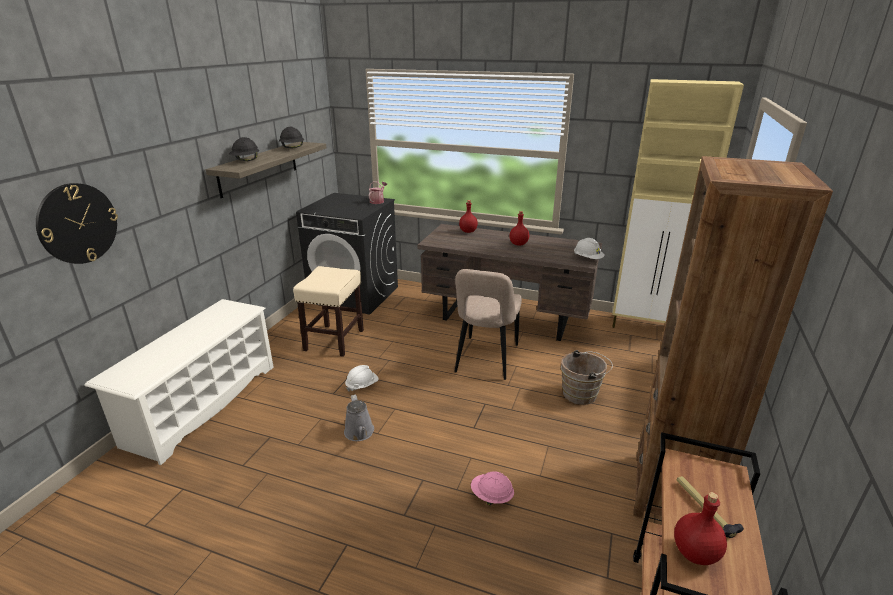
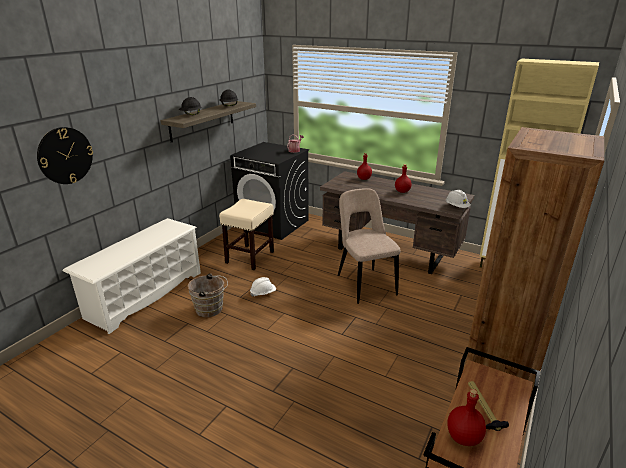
camera: 10 degrees right, 0 degrees up
(360, 433) = (253, 328): grey watering can -> none
(485, 360) = (364, 283): beige chair -> beige chair turned 135 degrees clockwise
(491, 497) = (342, 387): pink hard hat -> none
(582, 394) = (438, 318): brown bucket -> brown bucket (211, 309)

